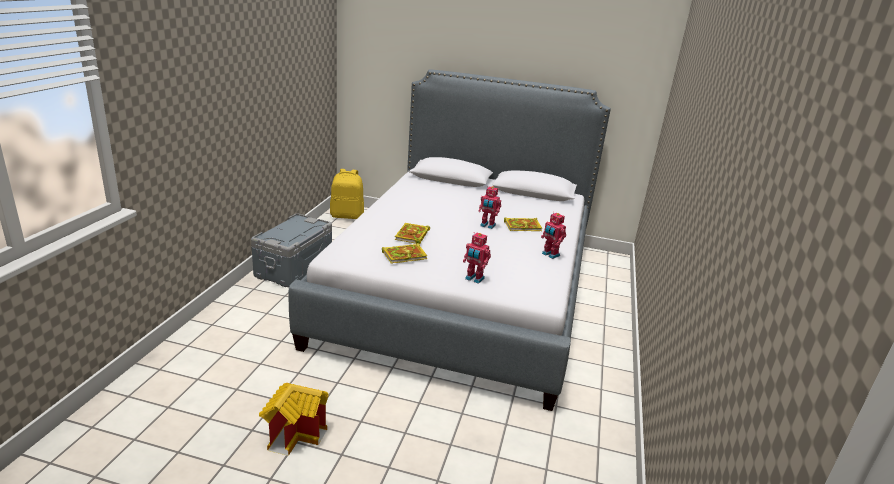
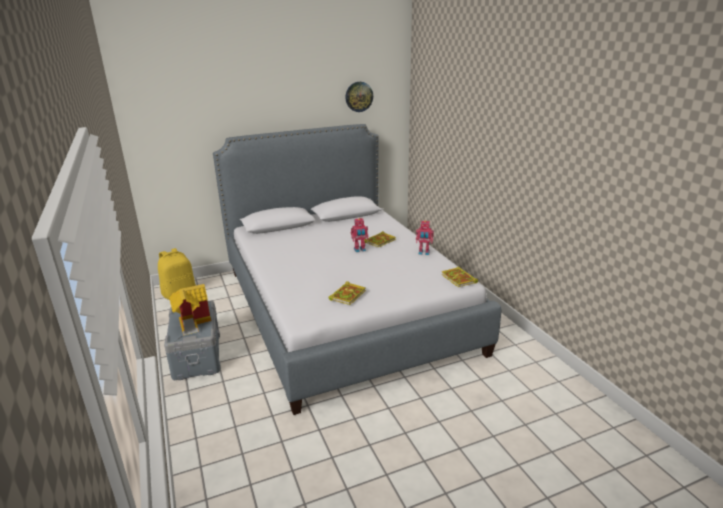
camera: 35 degrees left, 0 degrees up
(297, 434) = (380, 469): toy house -> toy house (193, 322)
(412, 236) = (329, 279): book -> book (459, 279)
(474, 279) = (411, 289): toy robot -> none
(599, 55) = (359, 96): none -> wall clock

